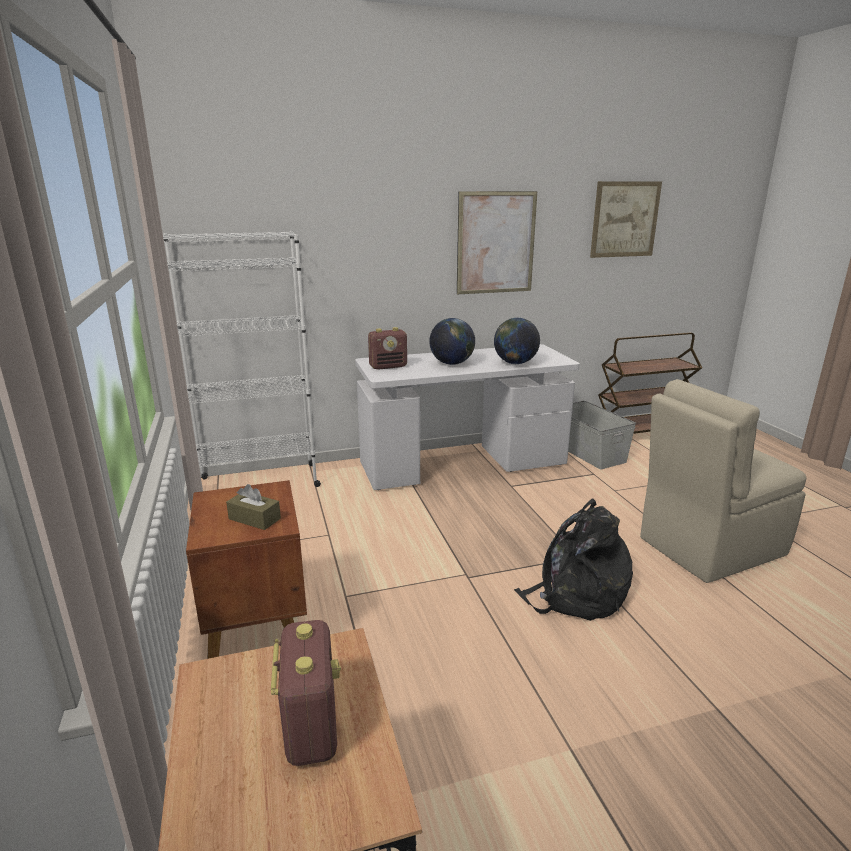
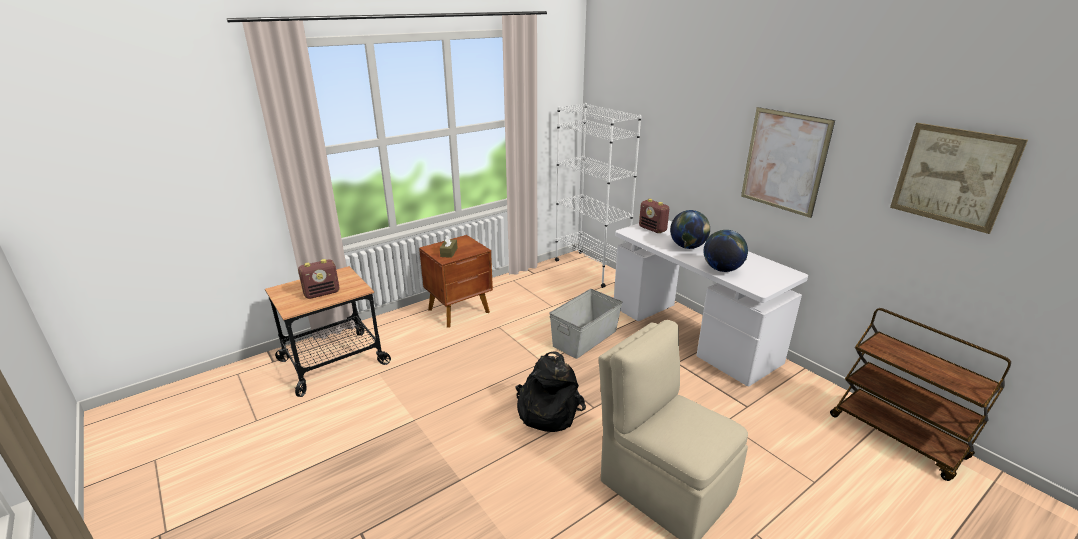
camera: 70 degrees right, 5 degrees up
(588, 452) = (795, 399): grey storage box -> grey storage box (585, 338)

